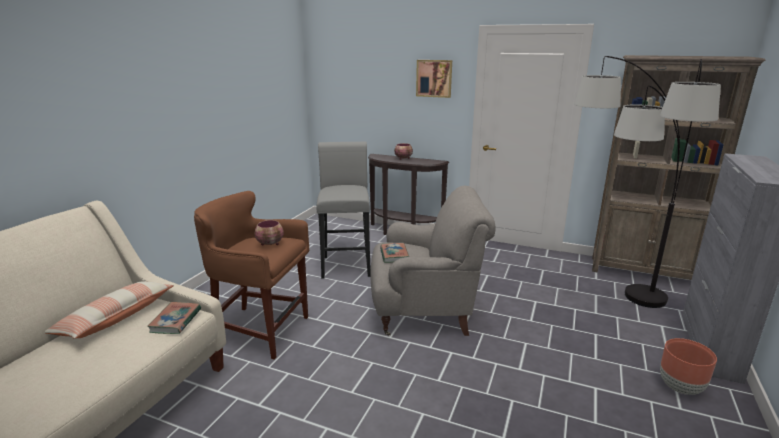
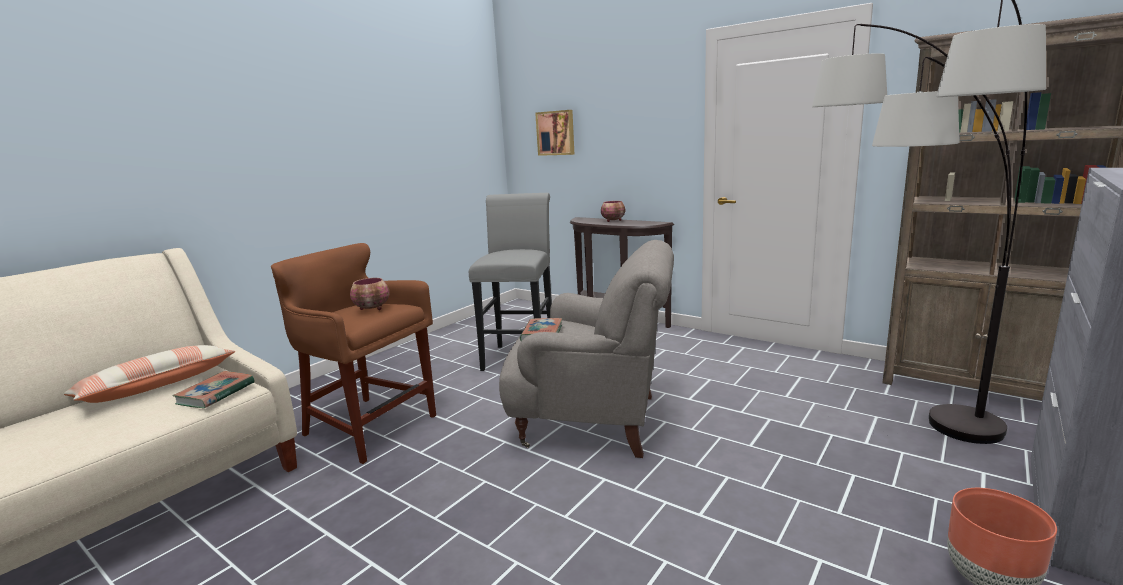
camera: 15 degrees right, 5 degrees down
(434, 78) = (651, 110): picture -> picture (556, 133)

